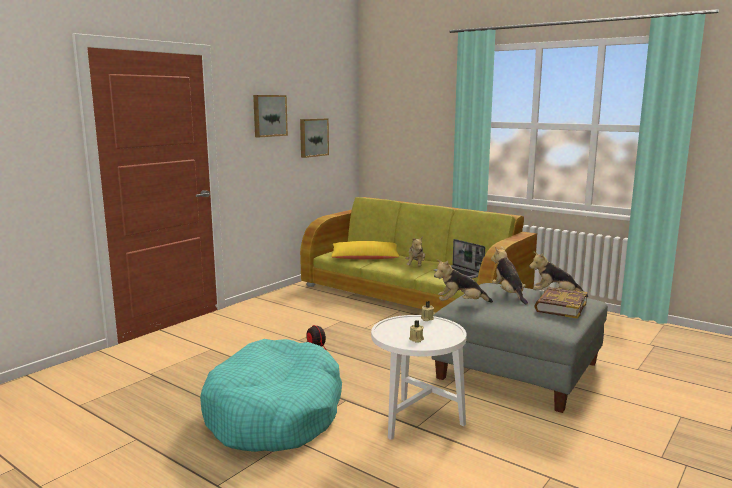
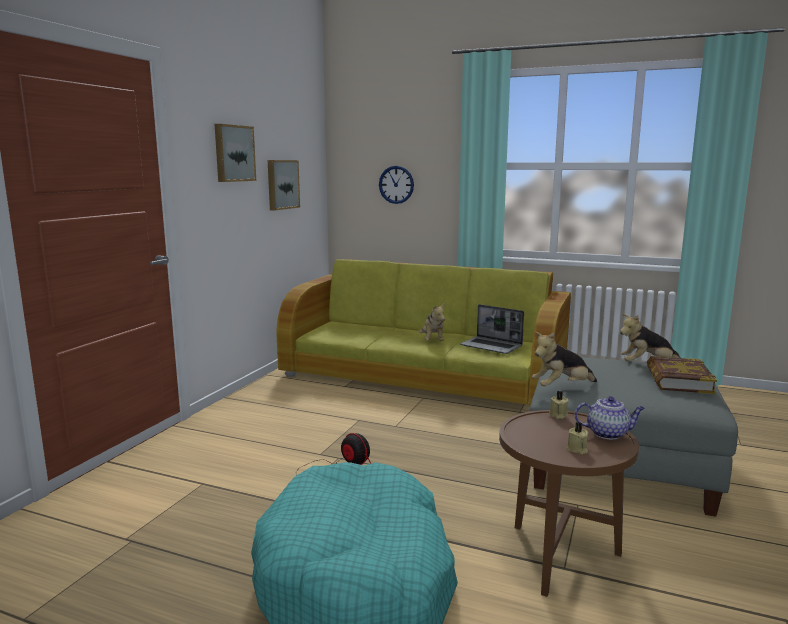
camera: 15 degrees left, 0 degrees up
(365, 258) = (362, 335): yellow pillow -> none
(409, 138) = (396, 184): none -> wall clock
(416, 421) = (558, 560): white side table -> brown side table
(448, 332) = (608, 433): none -> teapot
(508, 294) = (603, 369): plush toy -> none

